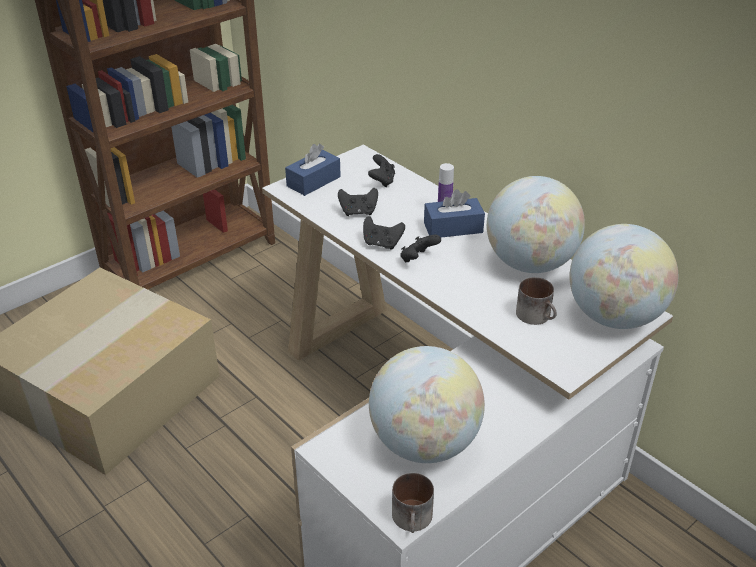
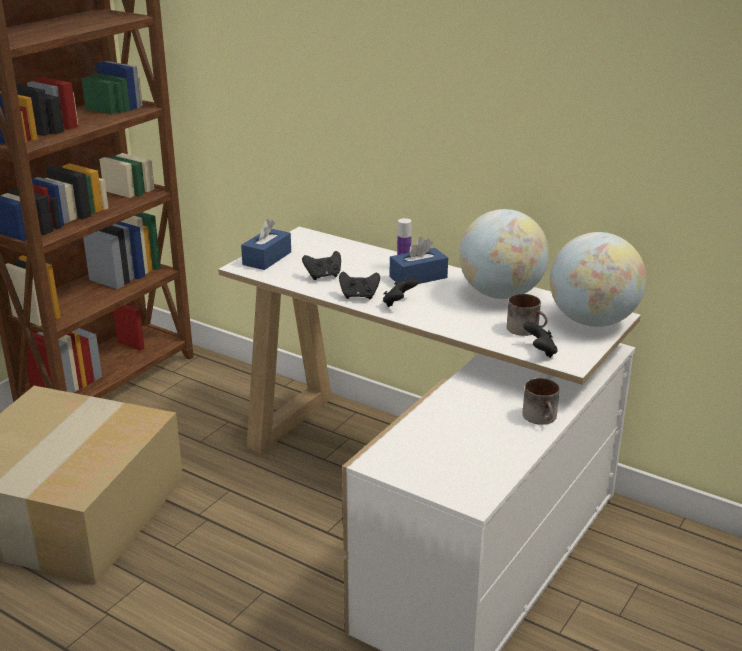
camera: 15 degrees left, 10 degrees down
(382, 181) = (333, 251): black game controller -> black game controller (540, 352)
(414, 519) = (483, 498): mug -> mug (542, 418)
(424, 443) = (464, 444): globe -> none

